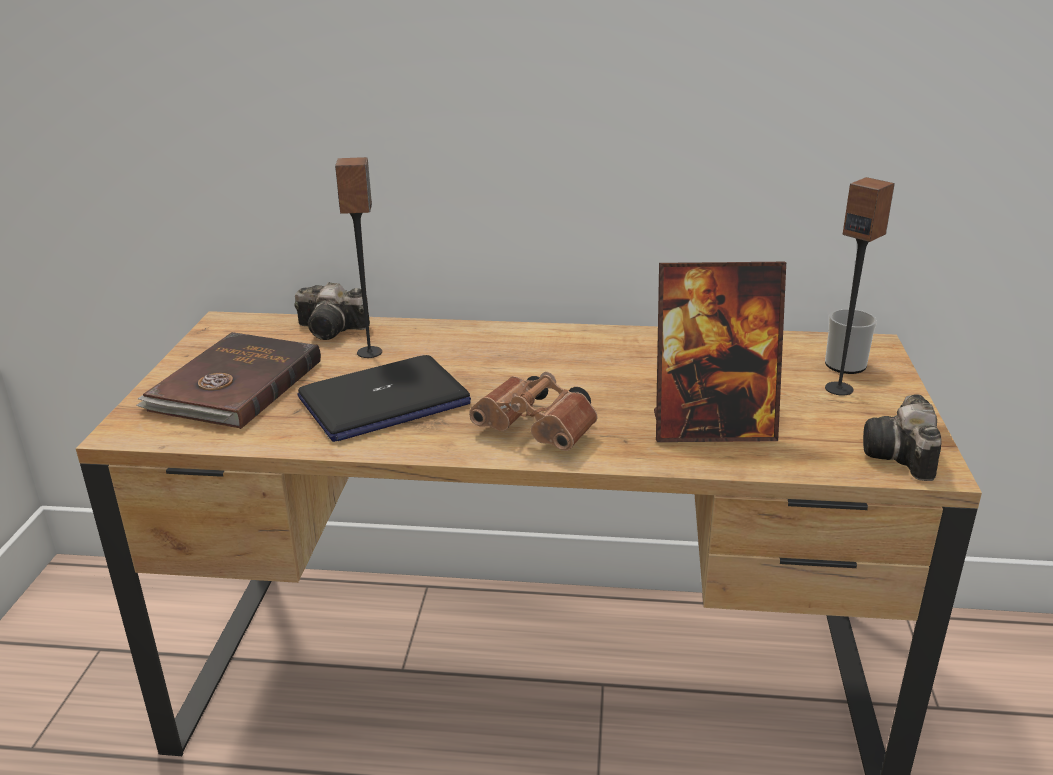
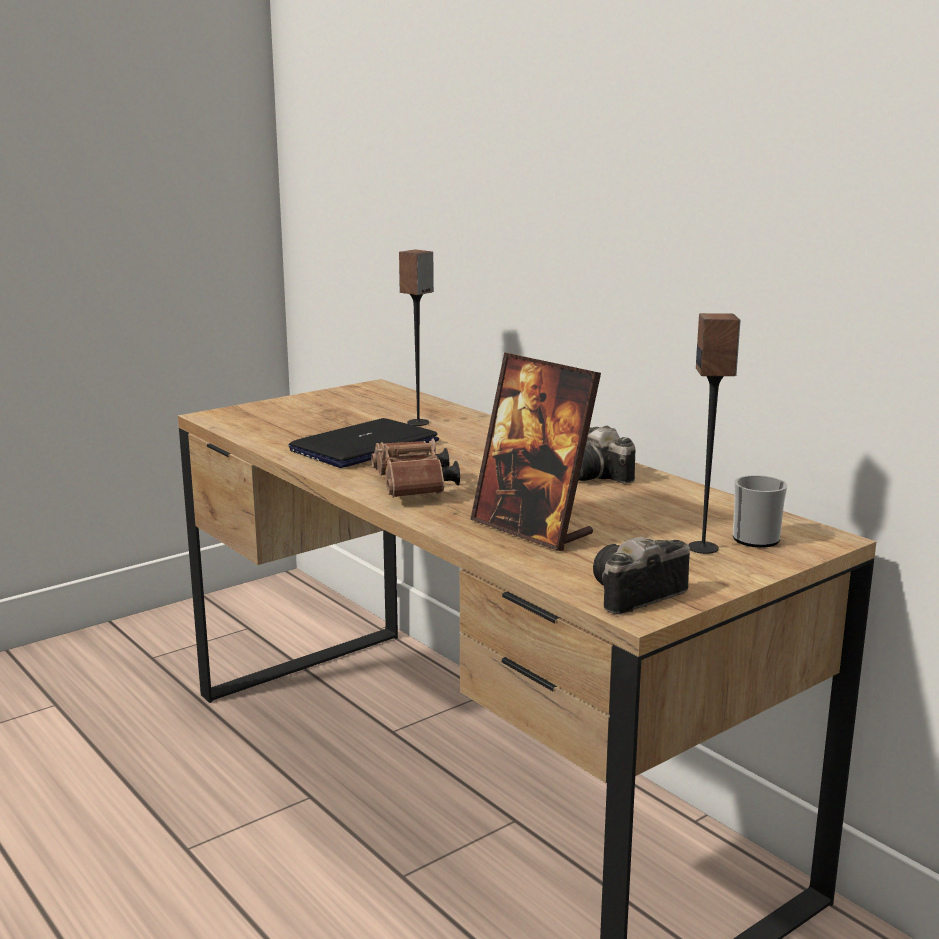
camera: 45 degrees right, 10 degrees down
(234, 386) = (306, 414): brown book -> none
(334, 329) = (427, 406): camera -> camera (598, 476)
(384, 401) = (364, 446): laptop -> laptop turned 120 degrees clockwise

